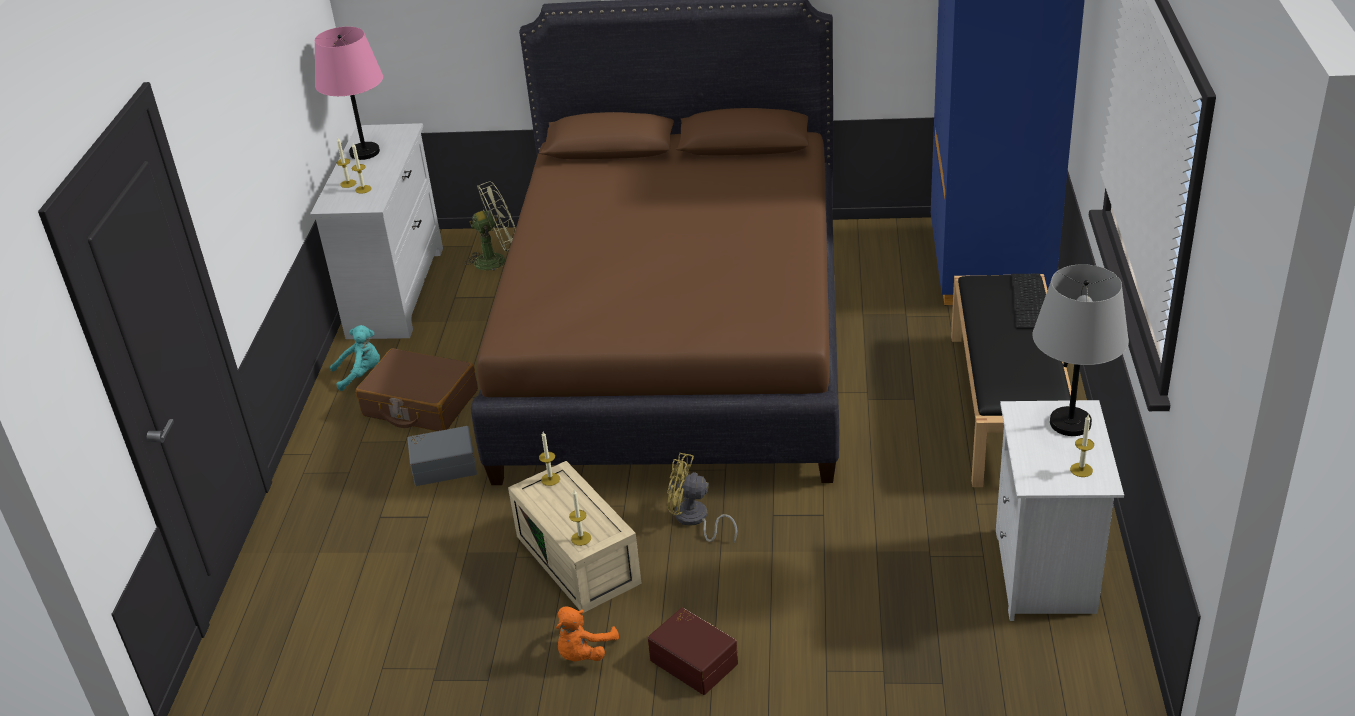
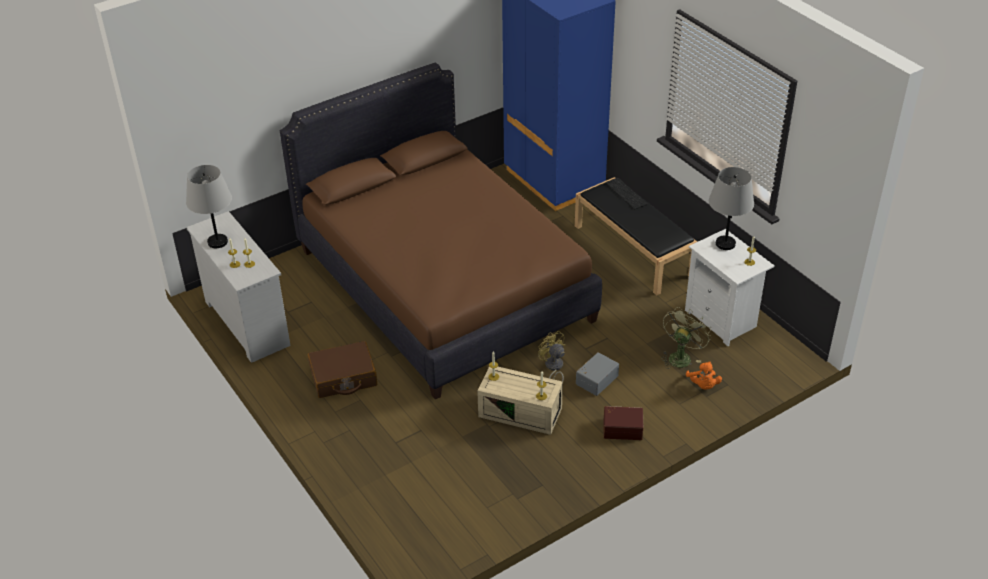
camera: 40 degrees left, 5 degrees up
(361, 374) = (287, 377): turquoise plush toy -> none
(365, 152) = (218, 242): pink table lamp -> grey table lamp
(444, 465) = (397, 402): grey storage box -> grey storage box (596, 379)
(497, 260) = (286, 280): green fan -> green fan (681, 356)
(583, 653) = (571, 450): orange plush toy -> orange plush toy (703, 385)
(694, 520) = (553, 368): yellow fan -> yellow fan turned 75 degrees clockwise

